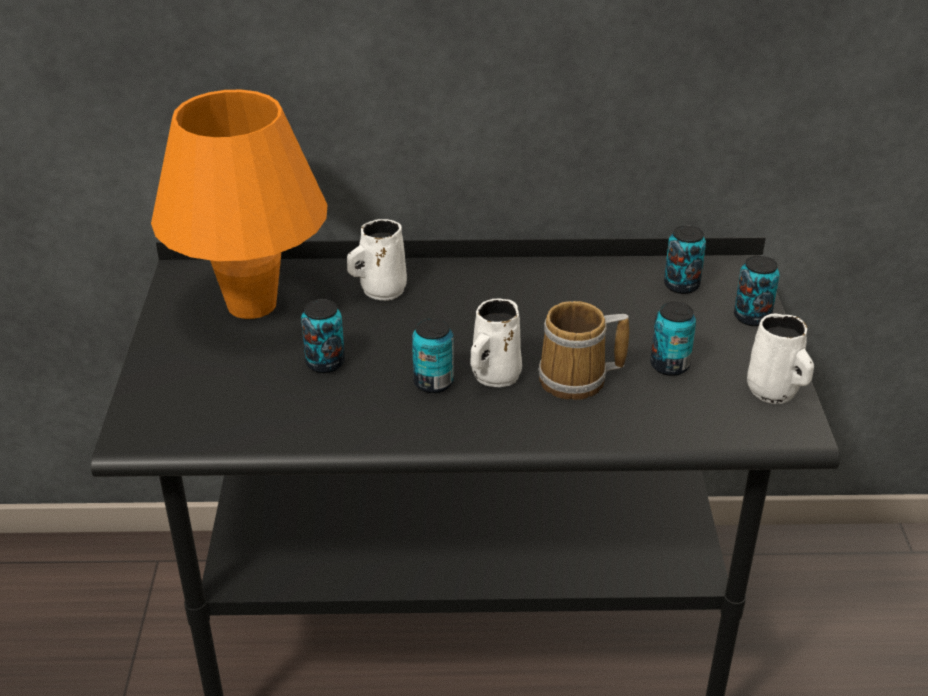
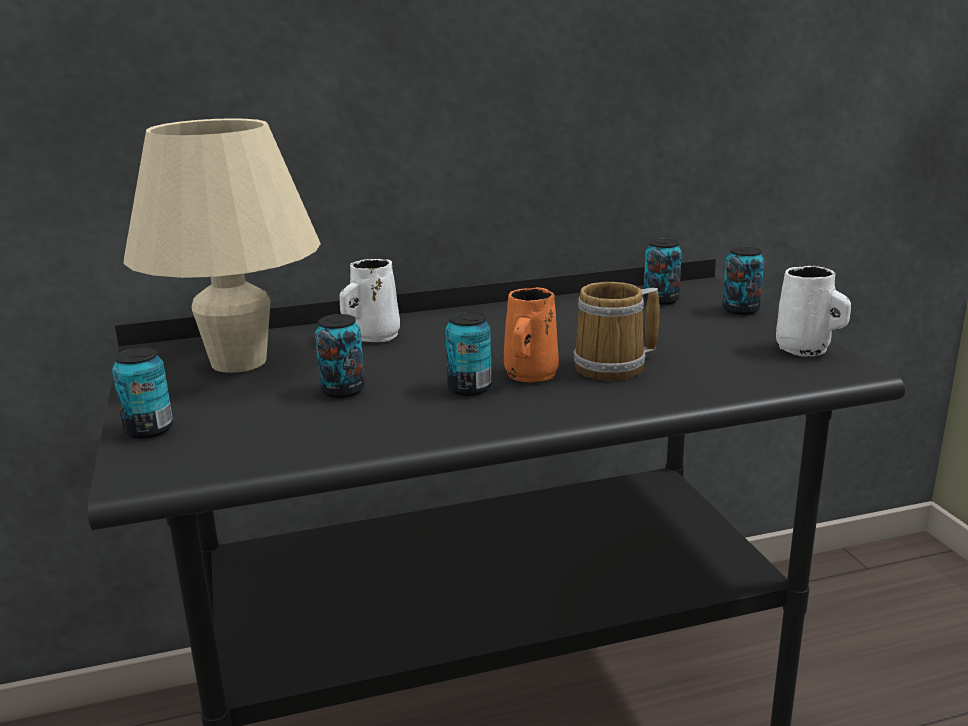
camera: 15 degrees left, 15 degrees down
(252, 305) = (239, 362): orange table lamp -> beige table lamp
(494, 376) = (529, 375): white mug -> orange mug
(669, 365) = (694, 347): can -> can (149, 430)

